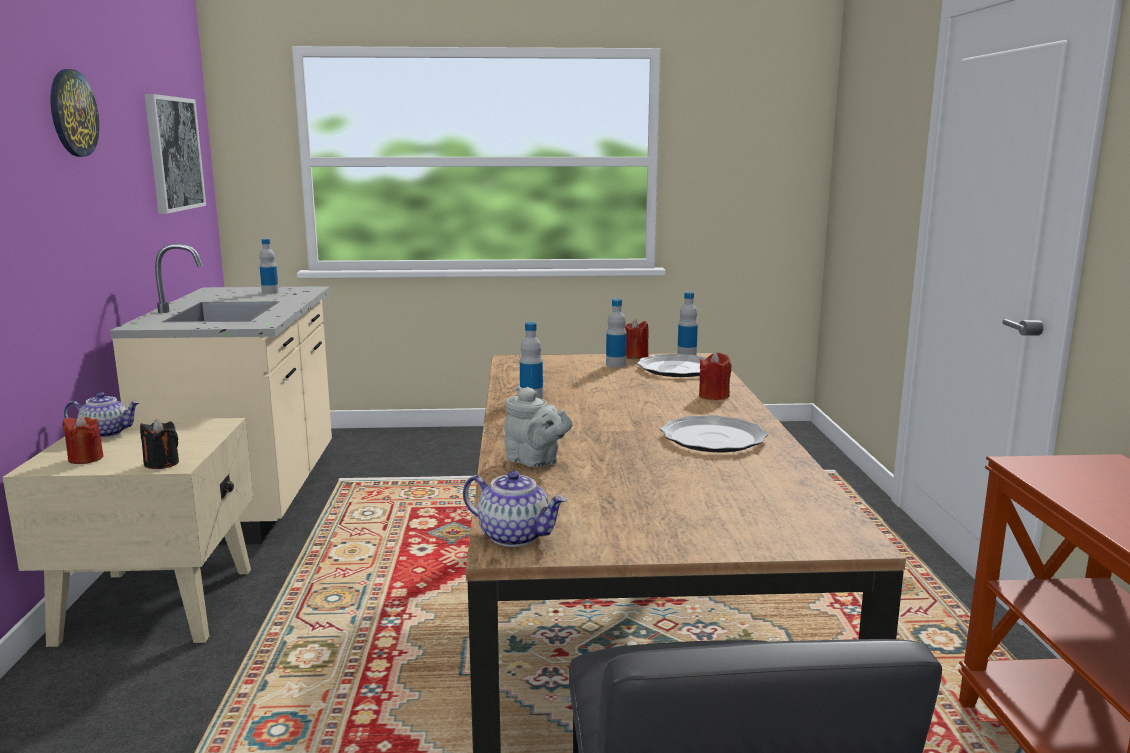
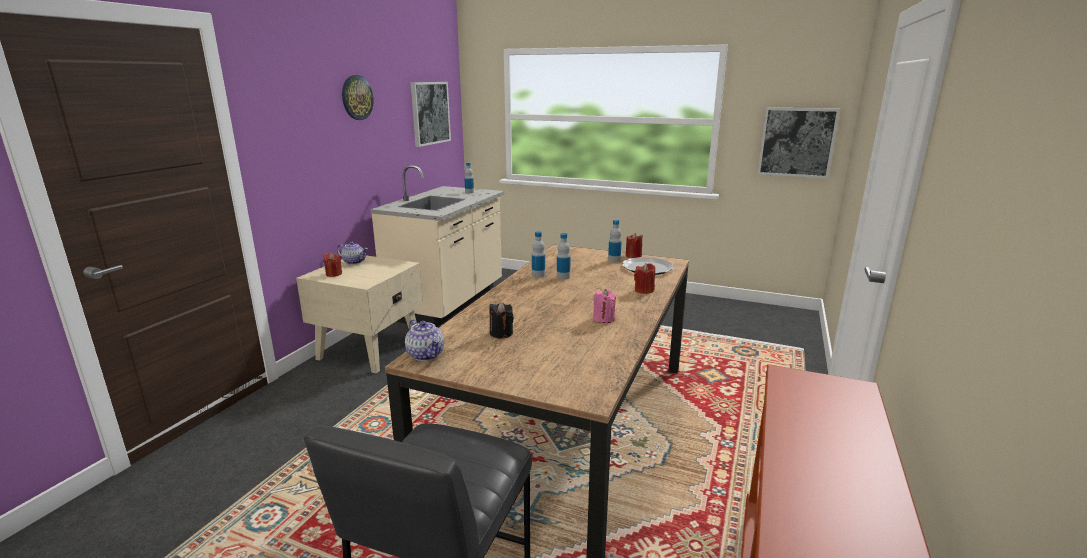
camera: 25 degrees right, 5 degrees up
(161, 463) = (360, 282): black candle -> black candle (501, 333)
(535, 461) = (489, 315): grey teapot -> none
(686, 355) = (667, 259): bottle -> bottle (563, 277)
(713, 438) = (603, 318): plate -> pink candle
(763, 186) = (796, 142): none -> picture

